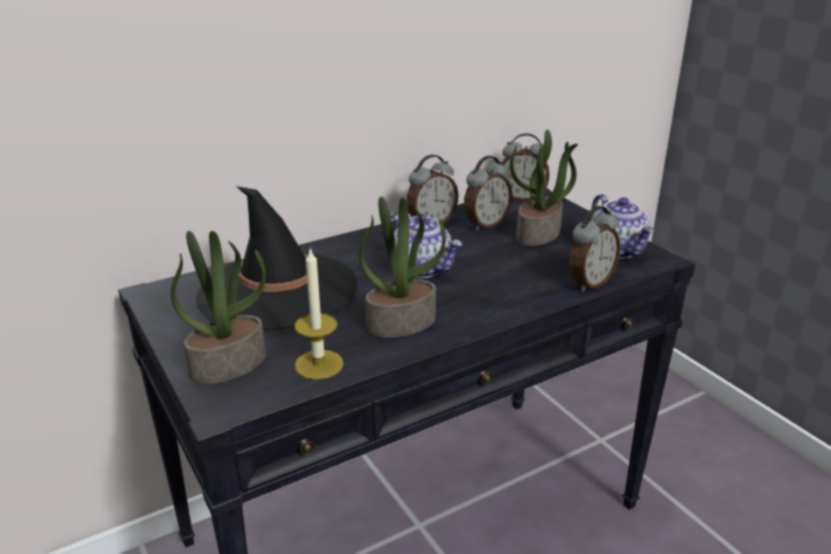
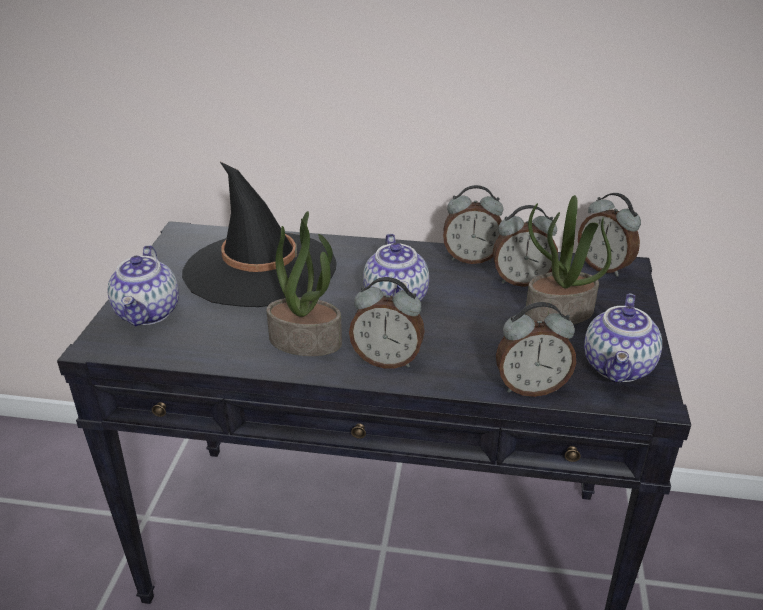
camera: 40 degrees right, 5 degrees up
(228, 364) = (149, 313): potted plant -> teapot
(319, 364) = (200, 345): candle -> none
(479, 308) = (387, 360): none -> alarm clock

